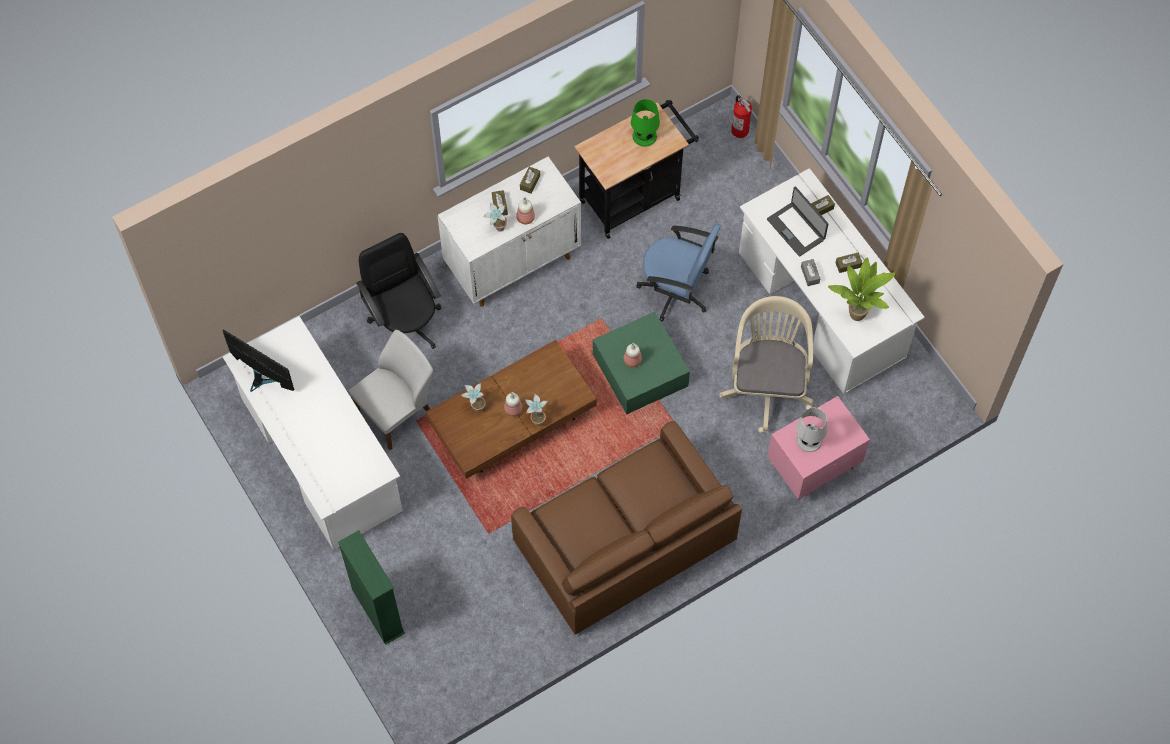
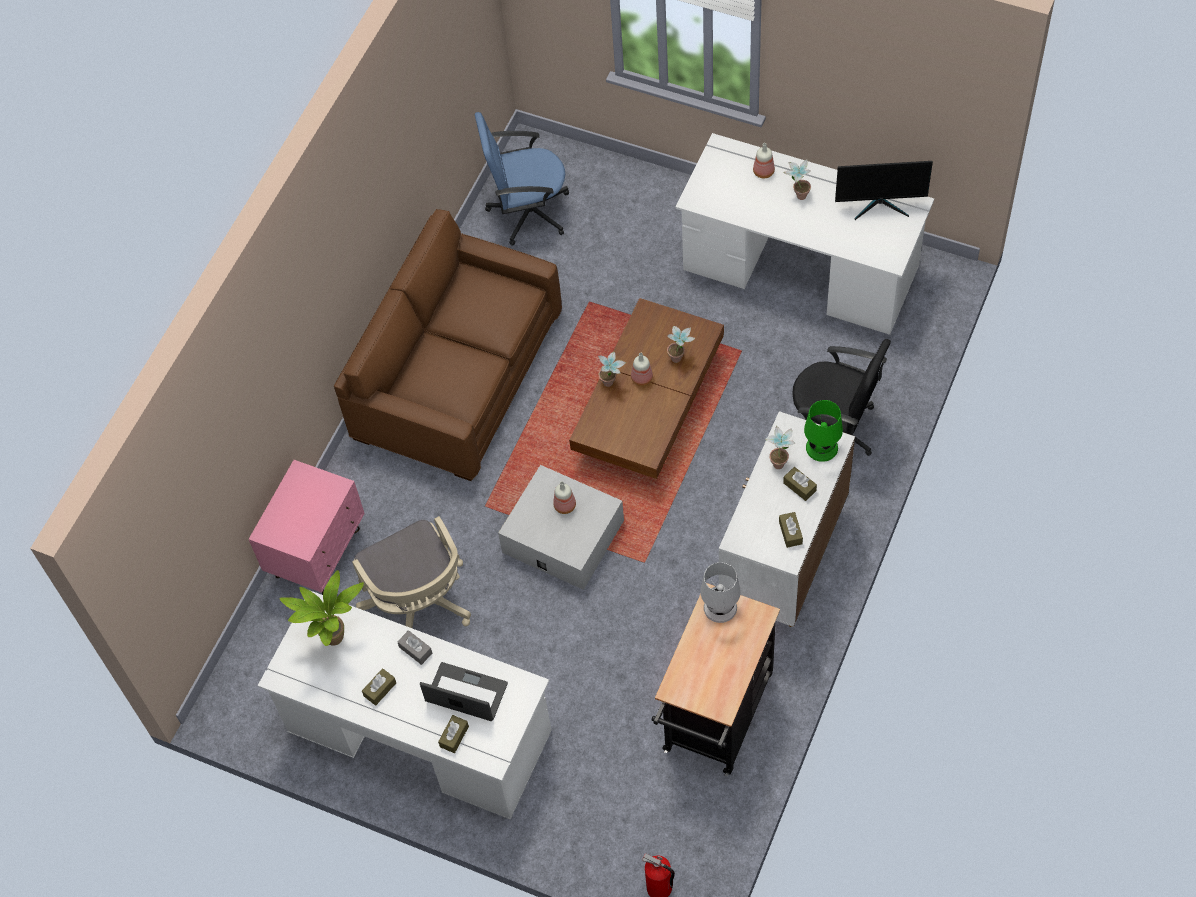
camera: 150 degrees right, 5 degrees down
(308, 424) = (798, 194): none -> potted plant
(378, 611) = (633, 186): green bookcase -> none
(397, 413) = (765, 346): white chair -> none
(525, 218) = (761, 492): bottle -> bottle (763, 171)
(640, 370) = (563, 536): green storage box -> white storage box
(644, 136) = (711, 672): green table lamp -> green table lamp (821, 447)
(676, 290) = (588, 644): blue office chair -> blue office chair (528, 212)
(808, 440) = (311, 498): white table lamp -> white table lamp (720, 607)

